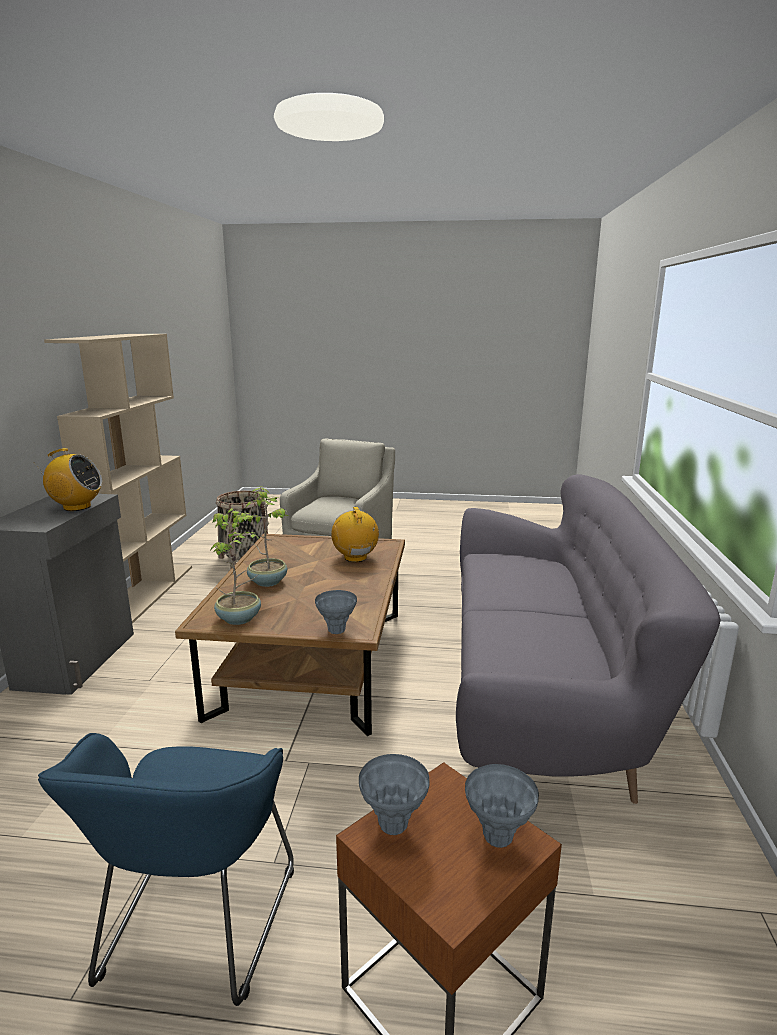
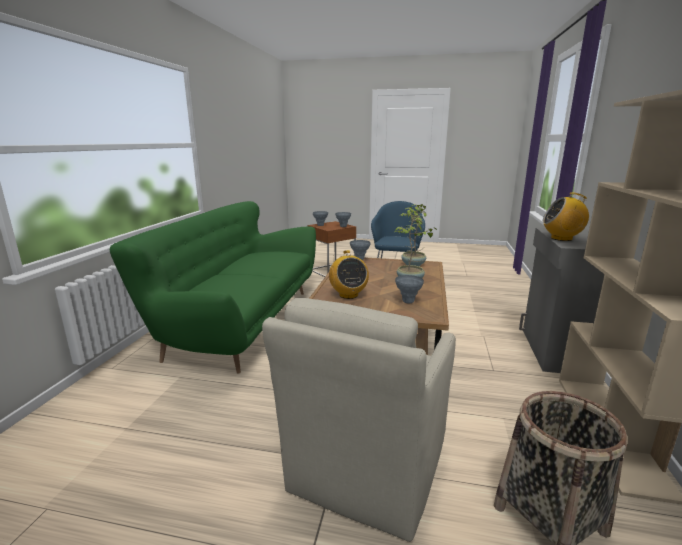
camera: 175 degrees left, 0 degrees up
(288, 553) = (408, 301): none -> grey vase
(545, 690) = (239, 321): grey sofa -> green sofa

